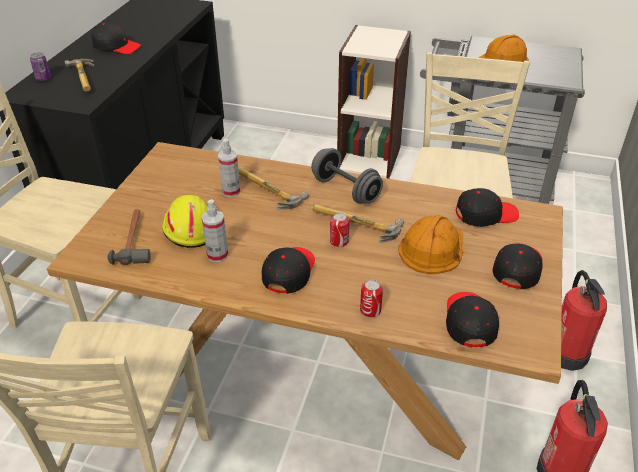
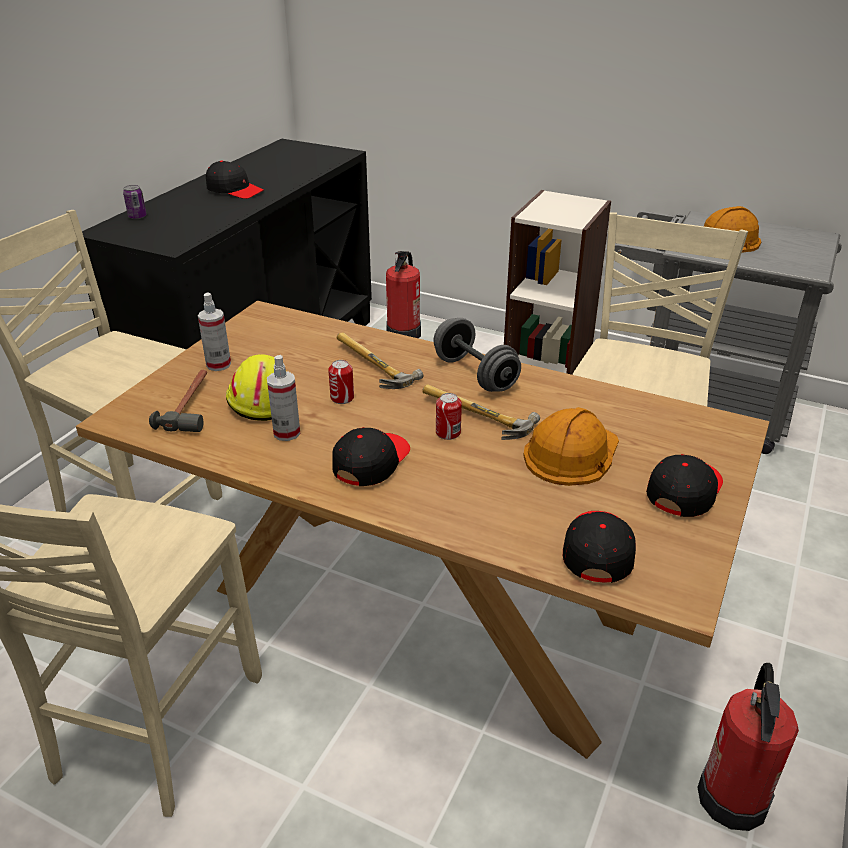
camera: 10 degrees right, 5 degrees down
(86, 78) = (187, 220): hammer -> none
(231, 191) = (328, 362): spray bottle -> spray bottle (218, 364)
(370, 310) = (465, 519): can -> can (342, 398)
(485, 214) = (656, 420): black cap -> none
(567, 353) = (772, 638): fire extinguisher -> fire extinguisher (404, 333)

